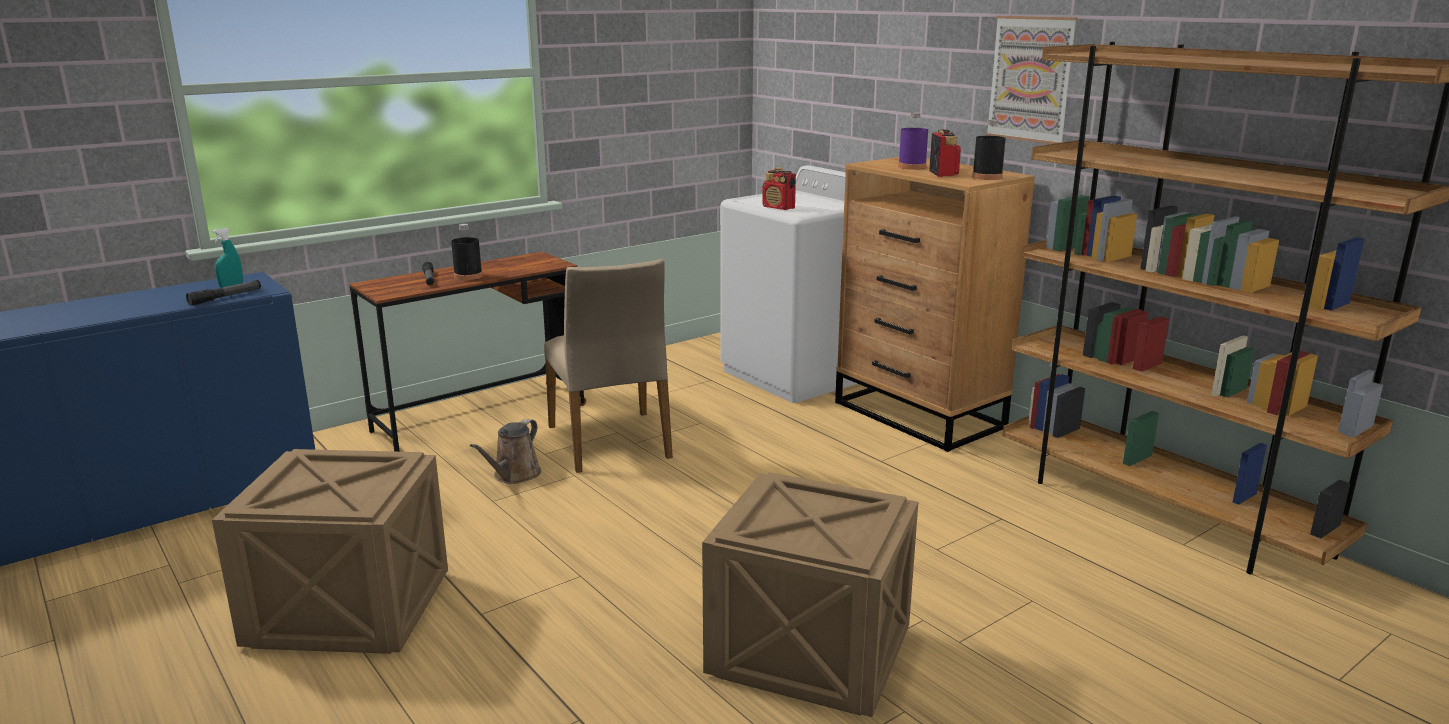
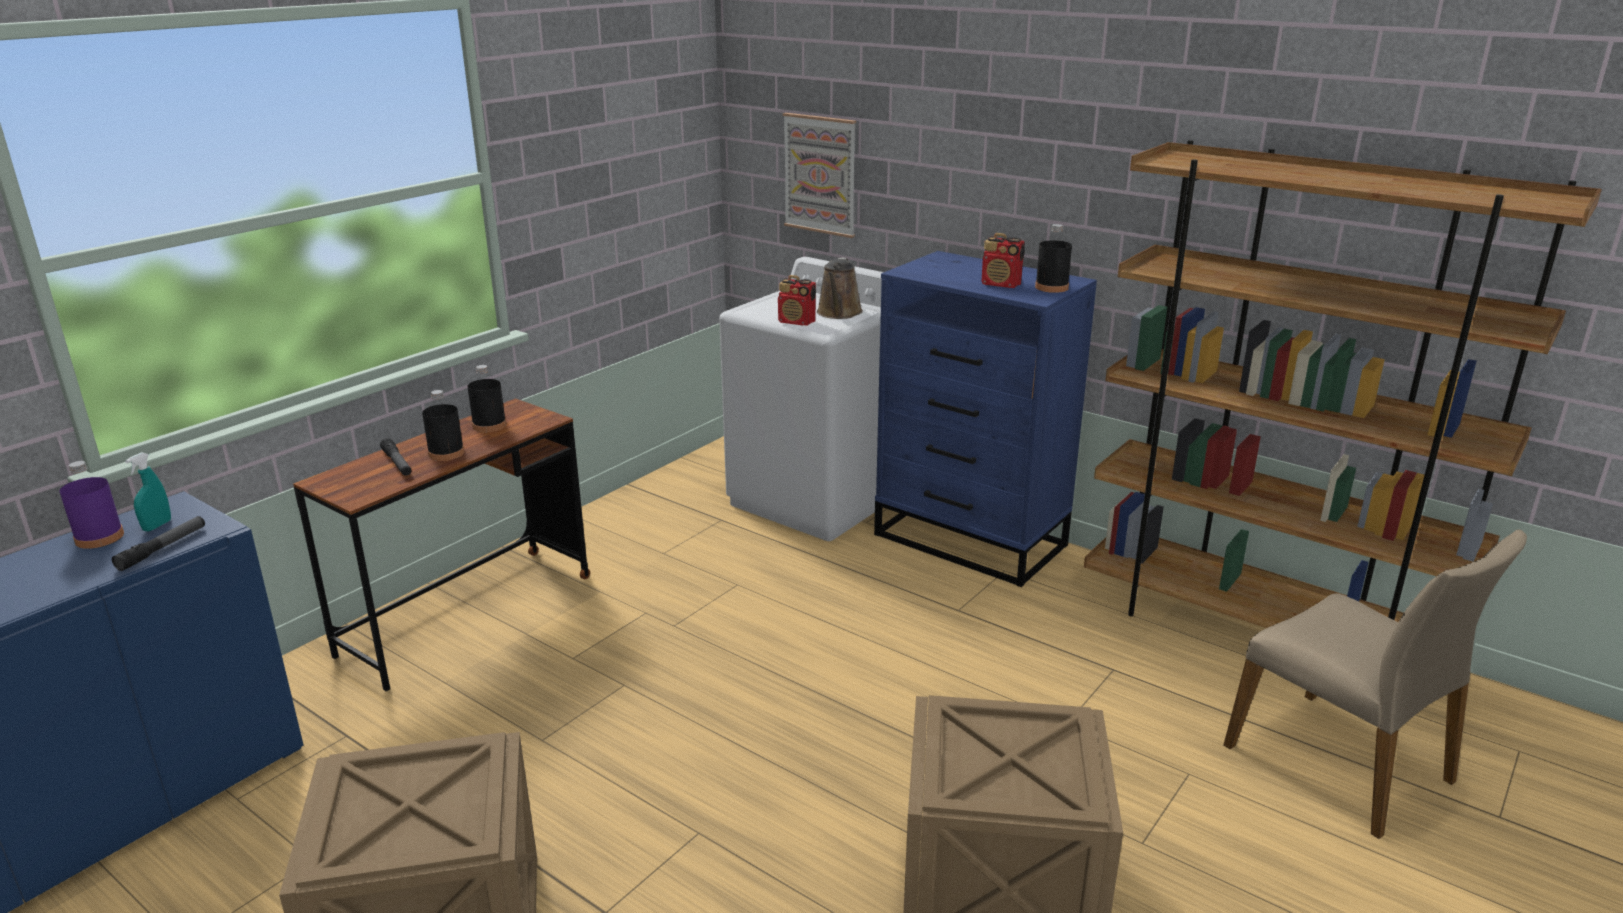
camera: 15 degrees left, 5 degrees up
(511, 264) = (489, 425): none -> black bottle
(514, 475) = (551, 697): brown watering can -> brown watering can (839, 313)
(611, 442) = (645, 628): beige chair -> beige chair (1341, 763)
(912, 167) = (958, 274): purple bottle -> purple bottle (99, 537)
(919, 415) = (971, 540): brown dresser -> blue dresser
(943, 174) = (1001, 285): radio -> radio turned 135 degrees clockwise
(1031, 79) = (1089, 173): picture -> picture (820, 174)

